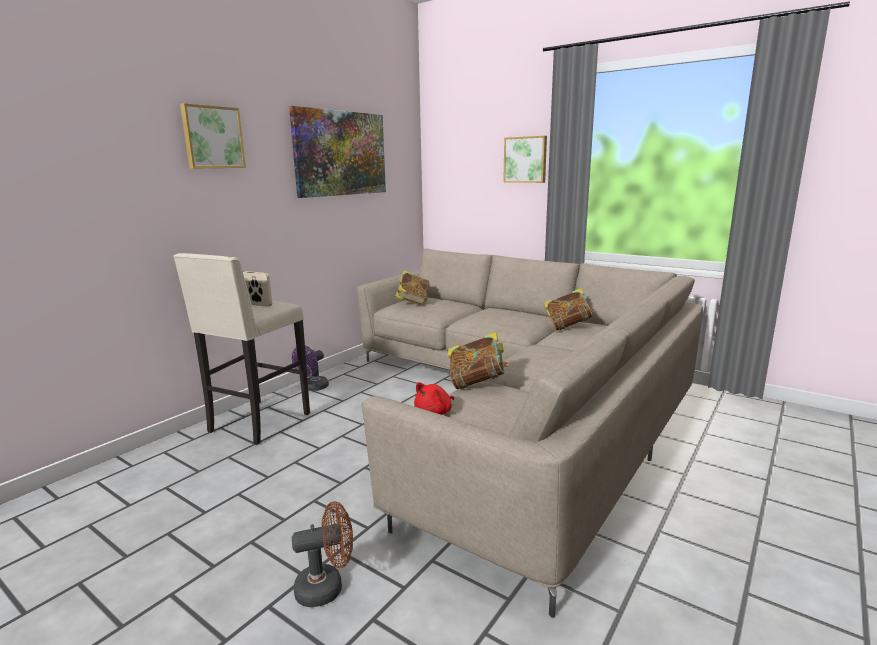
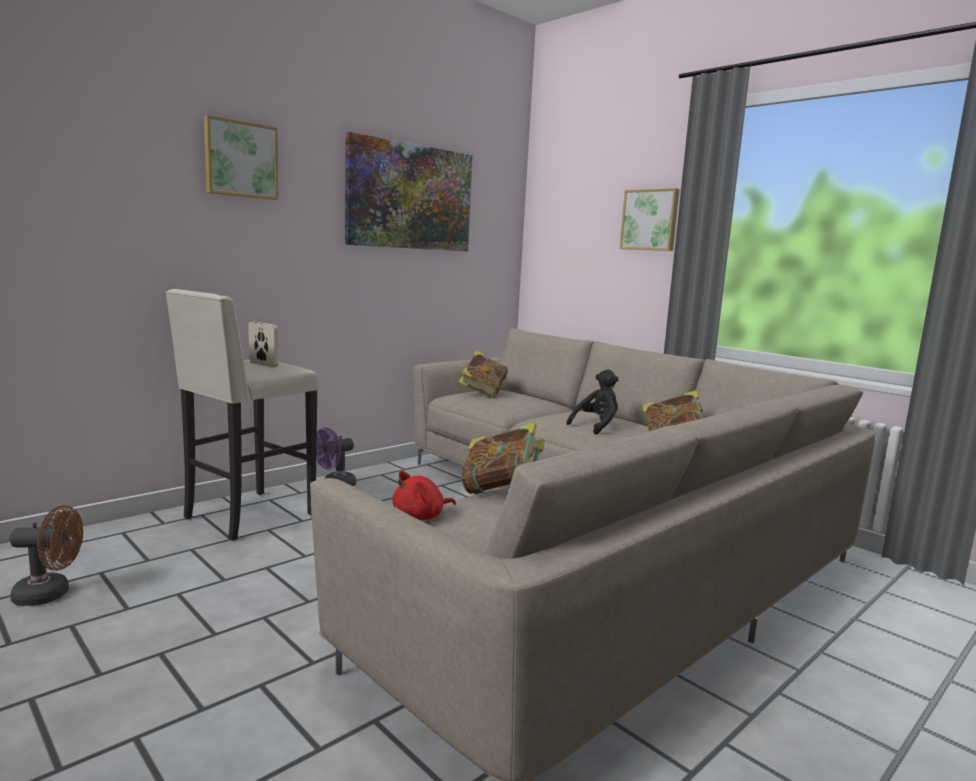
camera: 10 degrees right, 5 degrees down
(327, 587) = (220, 728): brown fan -> brown fan (50, 594)
(510, 321) = (596, 426): none -> black plush toy

